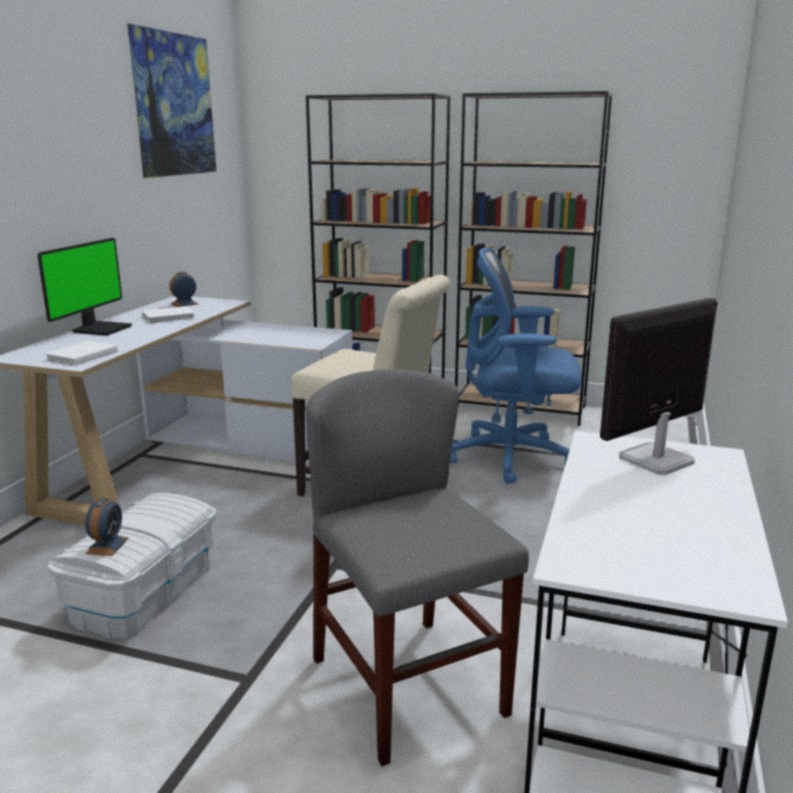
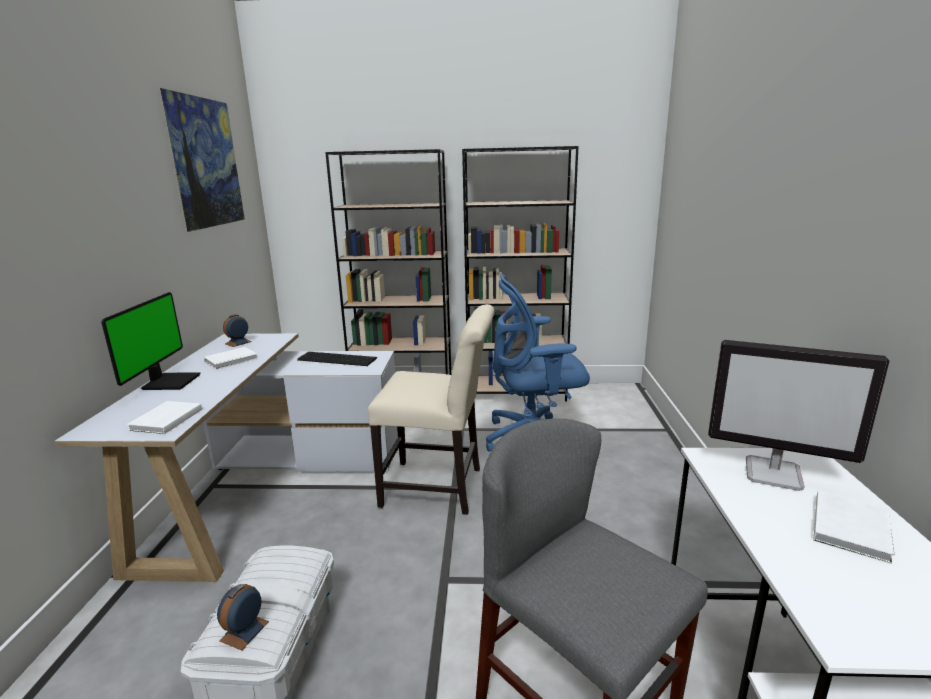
camera: 15 degrees left, 0 degrees up
(107, 545) = (244, 631): alarm clock -> alarm clock turned 150 degrees counterclockwise
(285, 331) = (337, 358): none -> keyboard
(655, 461) = (774, 474): monitor -> monitor turned 105 degrees counterclockwise
(687, 506) = (852, 527): none -> white book

